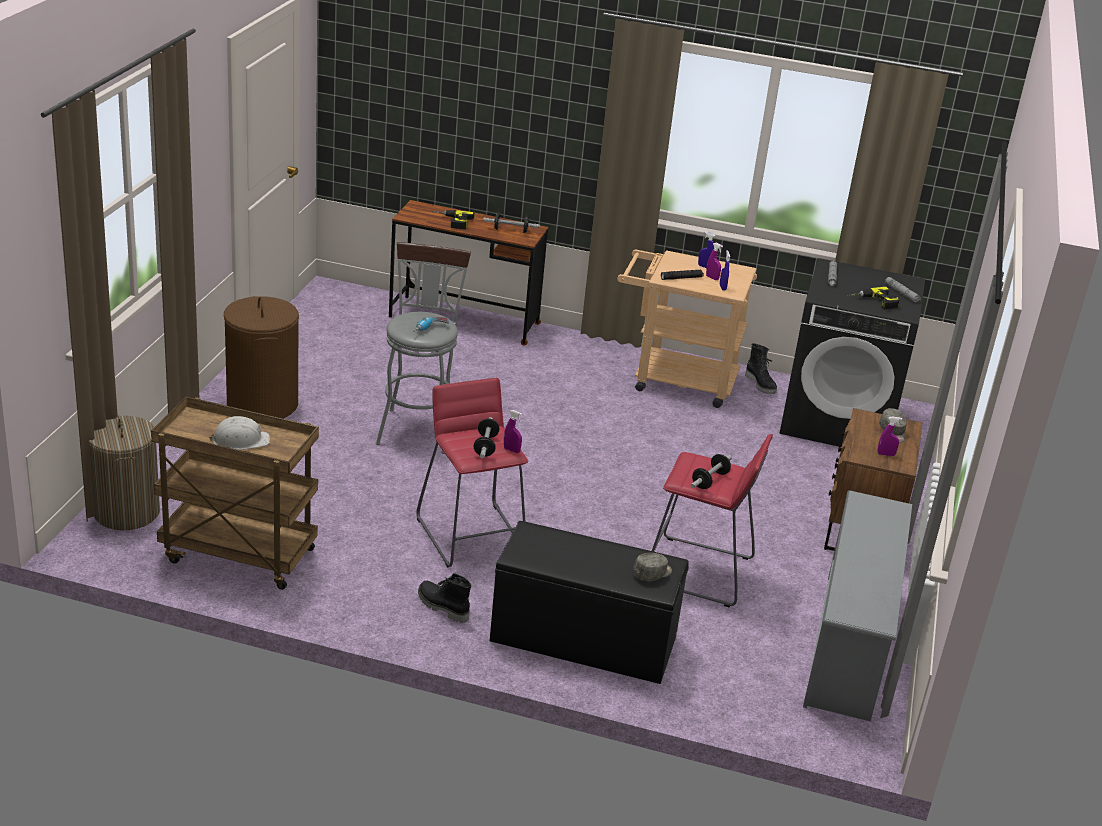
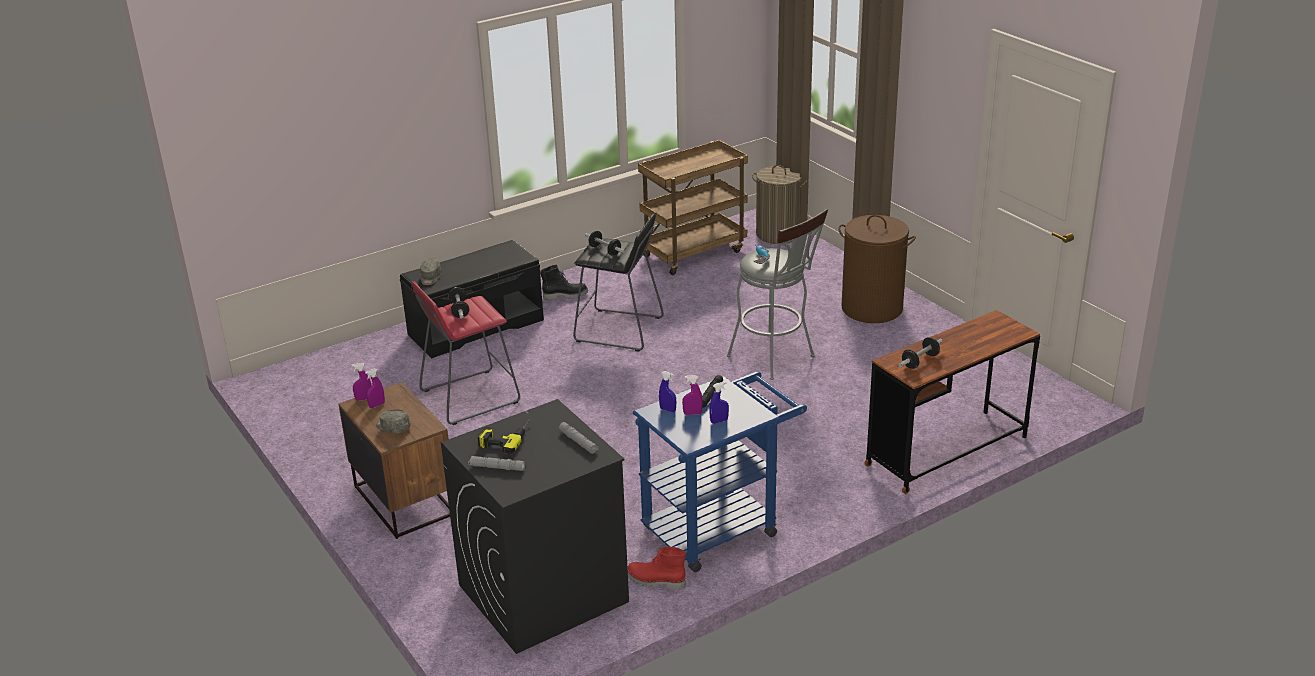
camera: 135 degrees right, 0 degrees up
(240, 440) = (688, 166): white hard hat -> none
(450, 221) = (966, 336): power drill -> none
(471, 535) = (619, 330): red stool -> black stool
(511, 450) = (589, 257): purple spray bottle -> purple spray bottle (364, 399)
(674, 380) = (719, 526): beige cart -> blue cart
(761, 384) = (655, 581): black boot -> red boot
(850, 646) = (326, 417): grey shoe rack -> none

